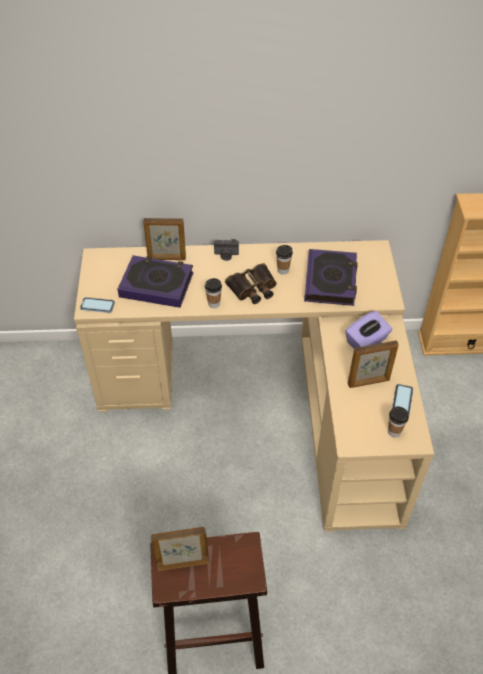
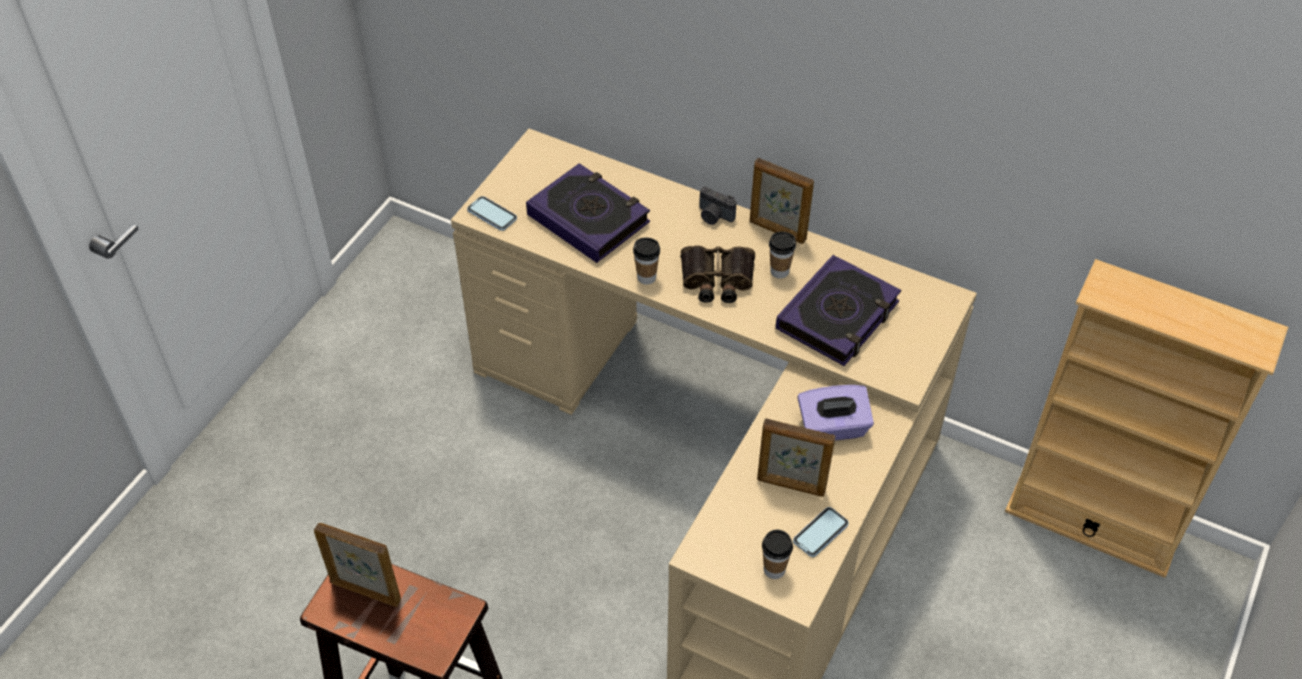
camera: 30 degrees right, 0 degrees up
(167, 258) = (628, 187): picture frame -> picture frame (777, 231)

